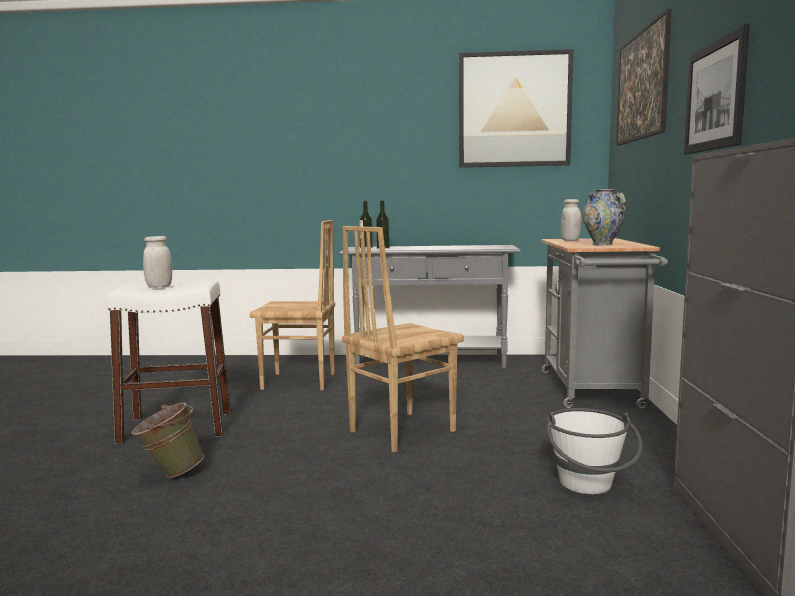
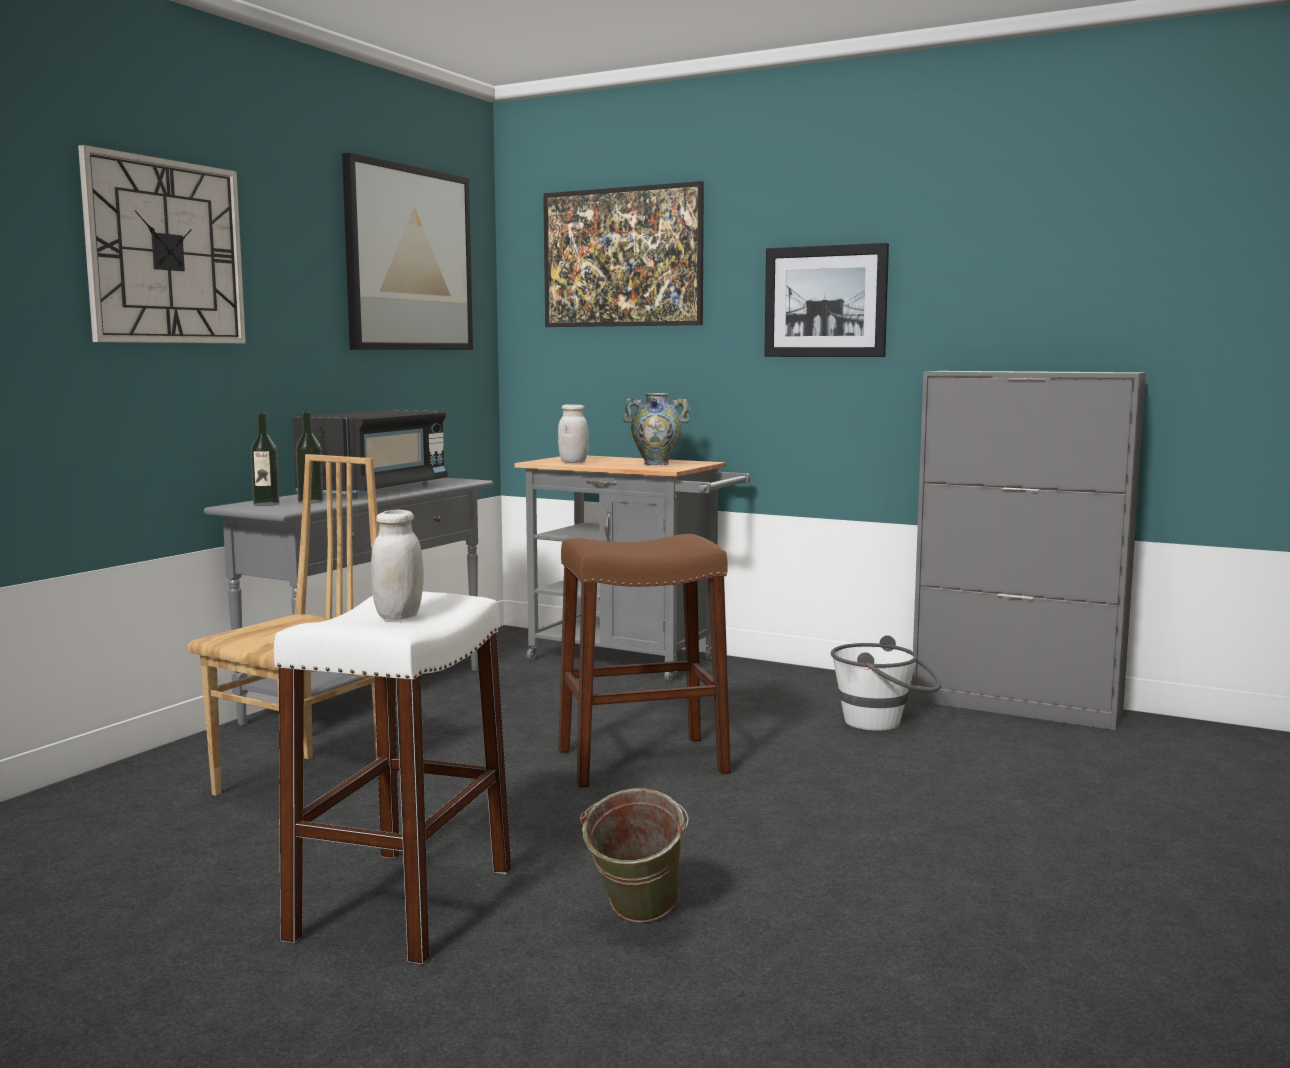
camera: 65 degrees left, 0 degrees up
(336, 123) = (165, 252): none -> wall clock
(400, 431) = (641, 761): brown chair -> brown stool
(438, 247) = (376, 490): none -> black microwave

